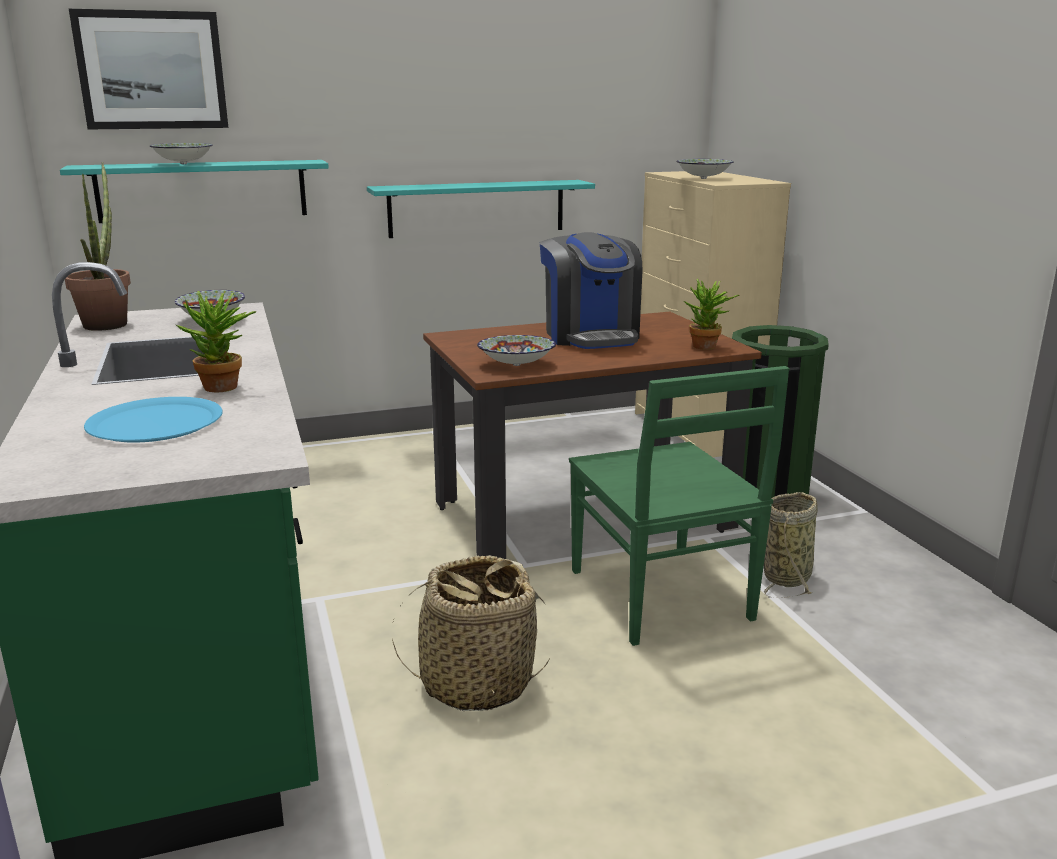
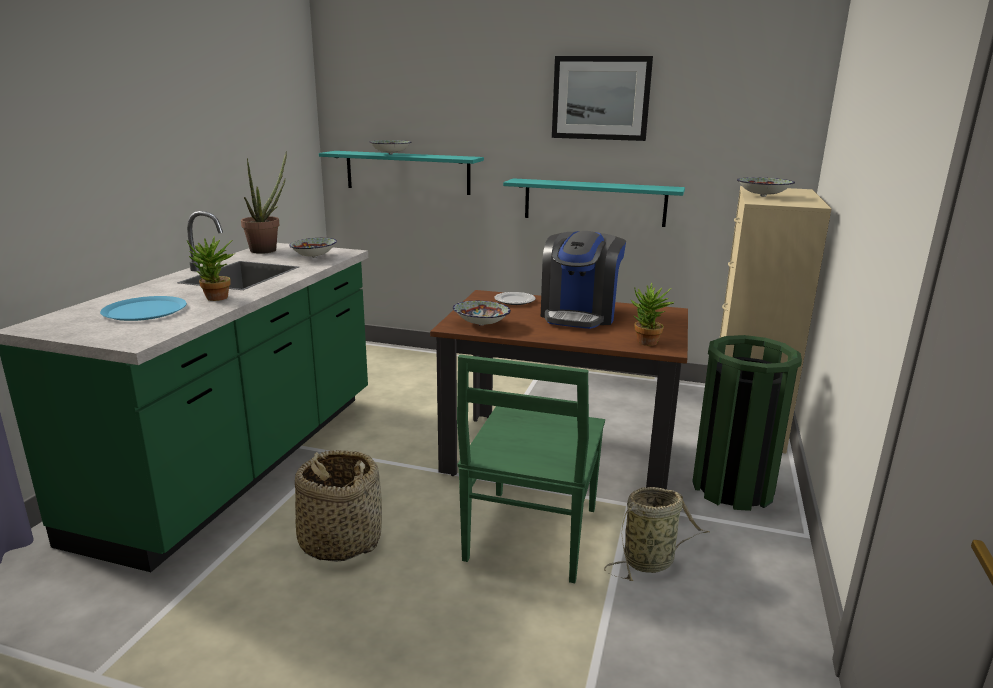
camera: 35 degrees right, 0 degrees up
(152, 70) = (384, 92): picture -> picture (600, 98)
(494, 335) = (514, 300): none -> plate

